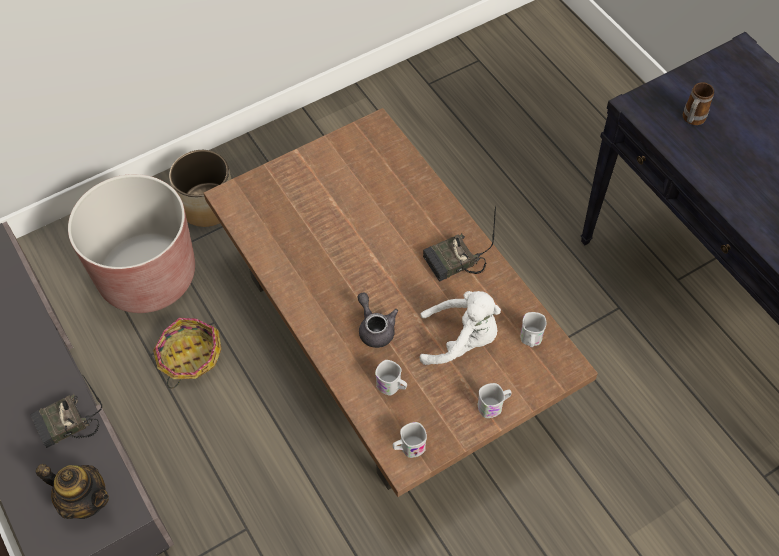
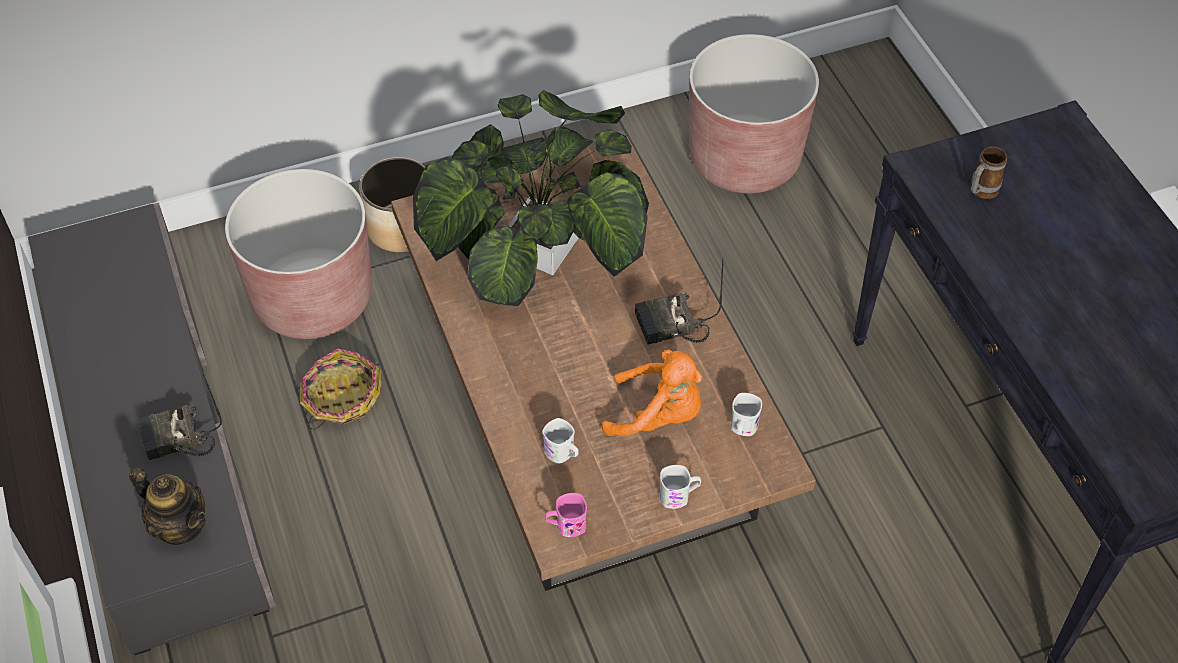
camera: 10 degrees right, 5 degrees down
(334, 211) = (541, 246): none -> potted plant
(375, 328) = (558, 385): grey teapot -> none
(408, 448) = (566, 526): white mug -> pink mug
(461, 340) = (658, 415): white plush toy -> orange plush toy
(465, 106) = (745, 159): none -> brown planter

